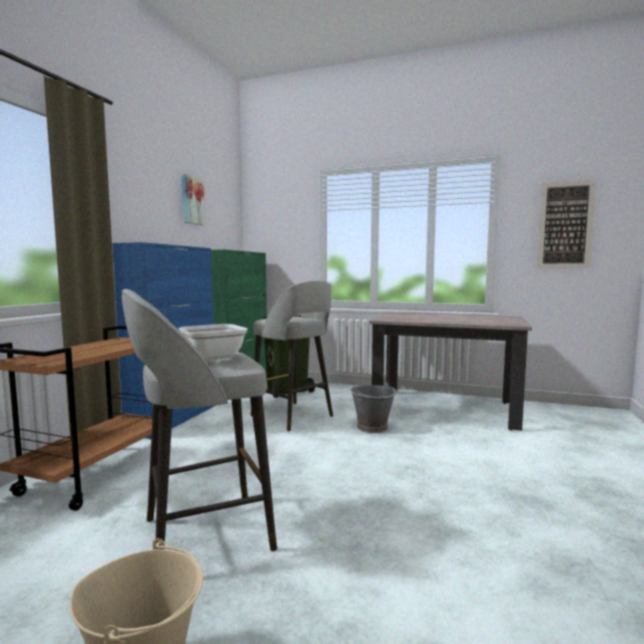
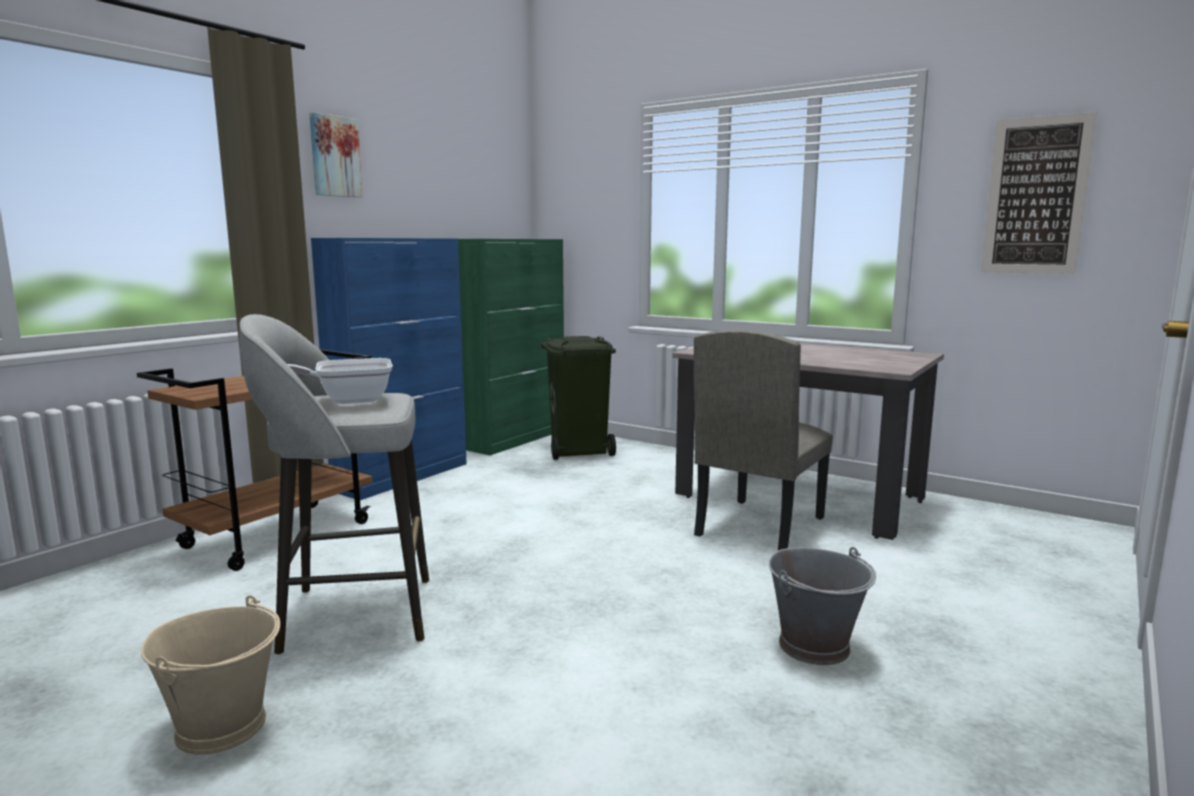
camera: 15 degrees right, 5 degrees up
(191, 200) = (440, 166): picture -> picture (334, 156)
(293, 416) = (560, 488): grey stool -> none
(372, 427) = (662, 513): grey bucket -> grey bucket (815, 646)
(438, 430) = (759, 526): none -> beige chair

